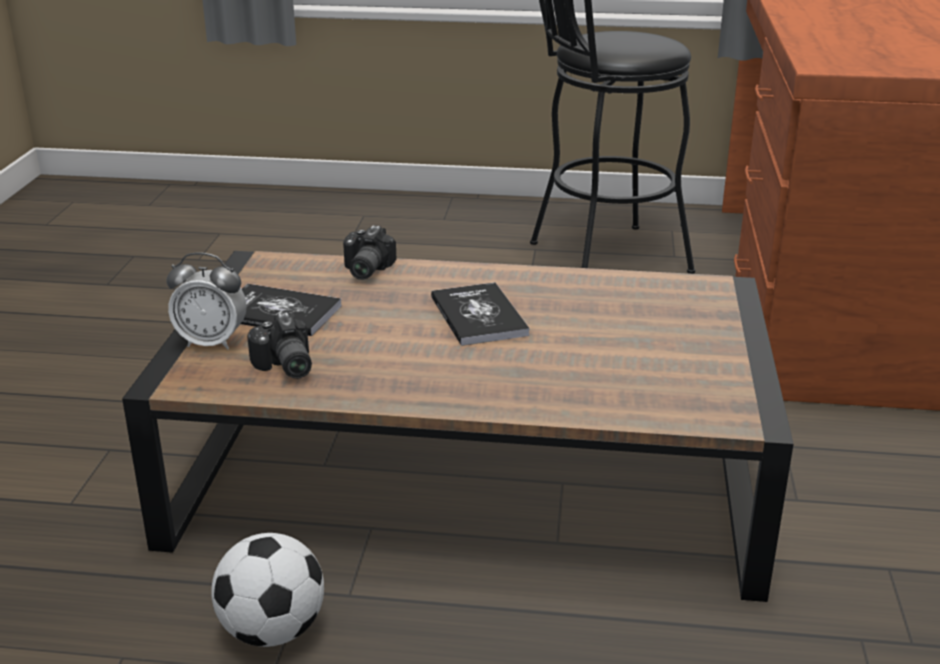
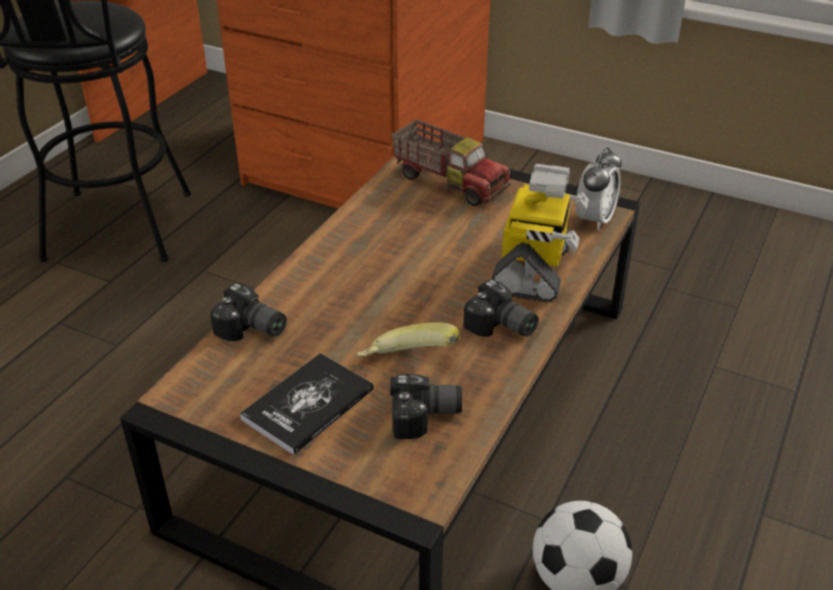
camera: 70 degrees left, 10 degrees up
(212, 342) = (346, 463): alarm clock -> alarm clock (594, 219)
(356, 345) = (408, 364): none -> banana
(443, 383) = (500, 327): none -> camera
(478, 316) = (393, 283): book -> none
(564, 387) = (534, 270): none -> toy robot
(696, 312) = (450, 182): none -> toy truck

